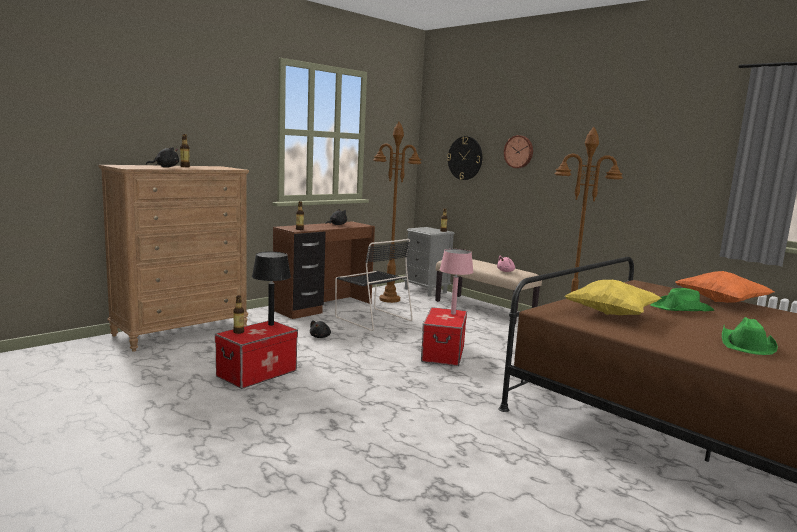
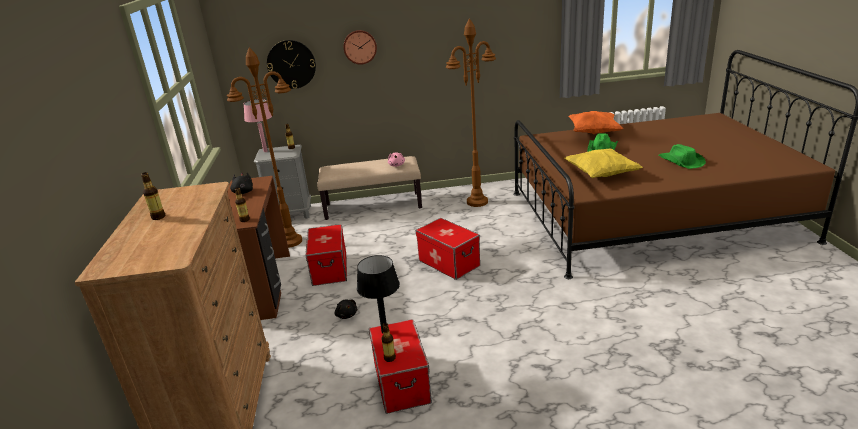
camera: 50 degrees left, 15 degrees up
(165, 167) = (161, 232): black plush toy -> none
(371, 318) = (330, 269): black chair -> storage box
(453, 313) = (442, 226): pink table lamp -> pink table lamp (265, 151)

